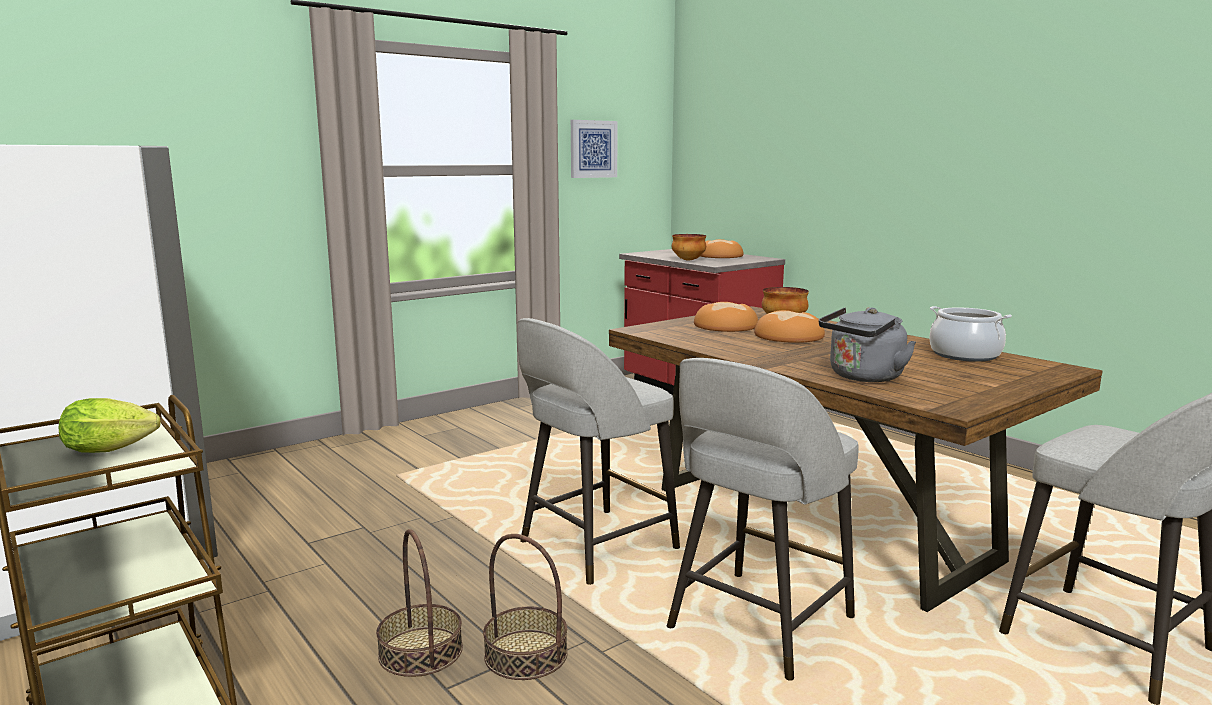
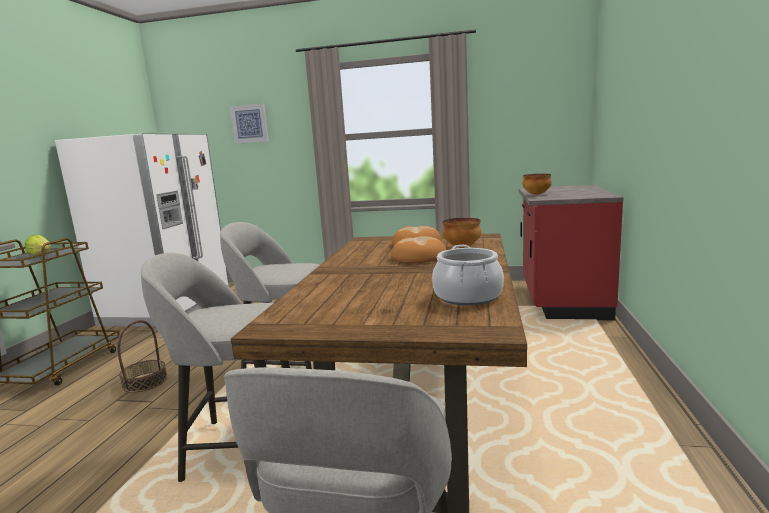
camera: 50 degrees right, 0 degrees up
(525, 654) = (157, 402): basket -> none
(593, 149) = (509, 111): picture -> picture (249, 123)
(720, 256) = (578, 192): bread -> none
(863, 377) = (324, 293): grey kettle -> none

